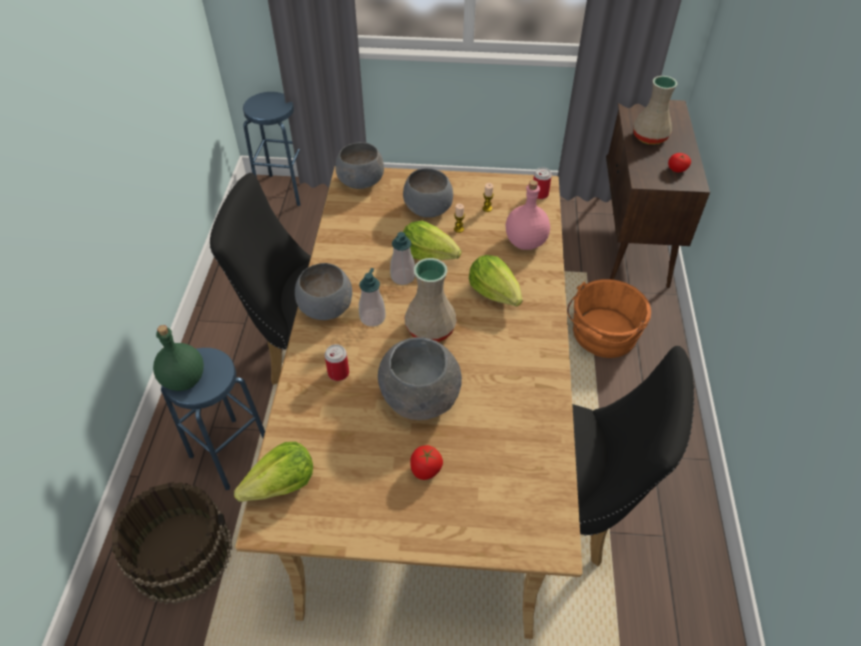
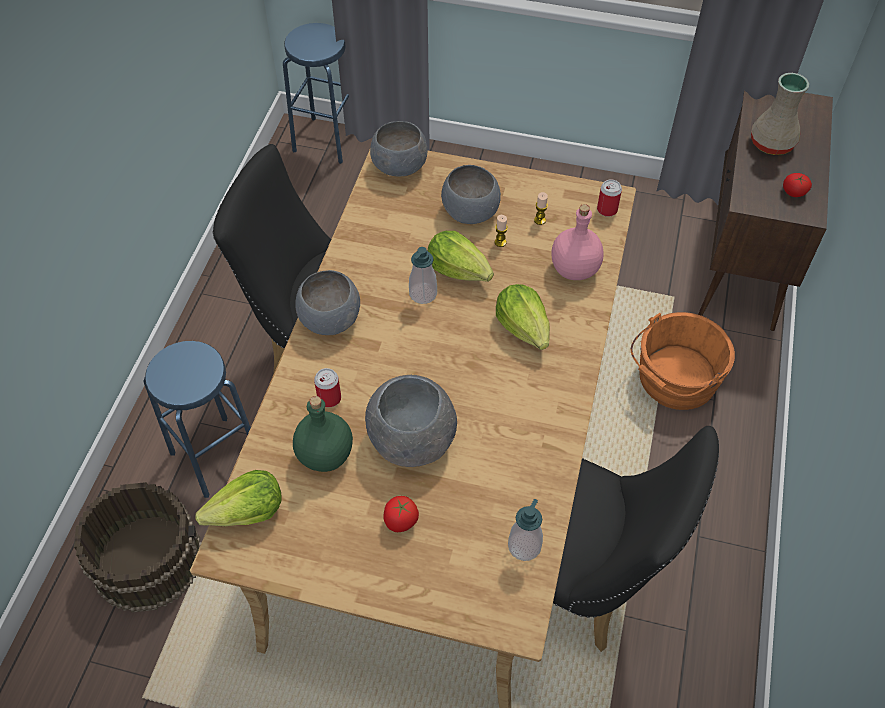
camera: 10 degrees right, 5 degrees up
(185, 380) = (169, 376): green bottle -> green bottle (326, 455)
(372, 317) = (379, 338): soap dispenser -> soap dispenser (524, 546)
(430, 327) = (440, 359): beige vase -> none

